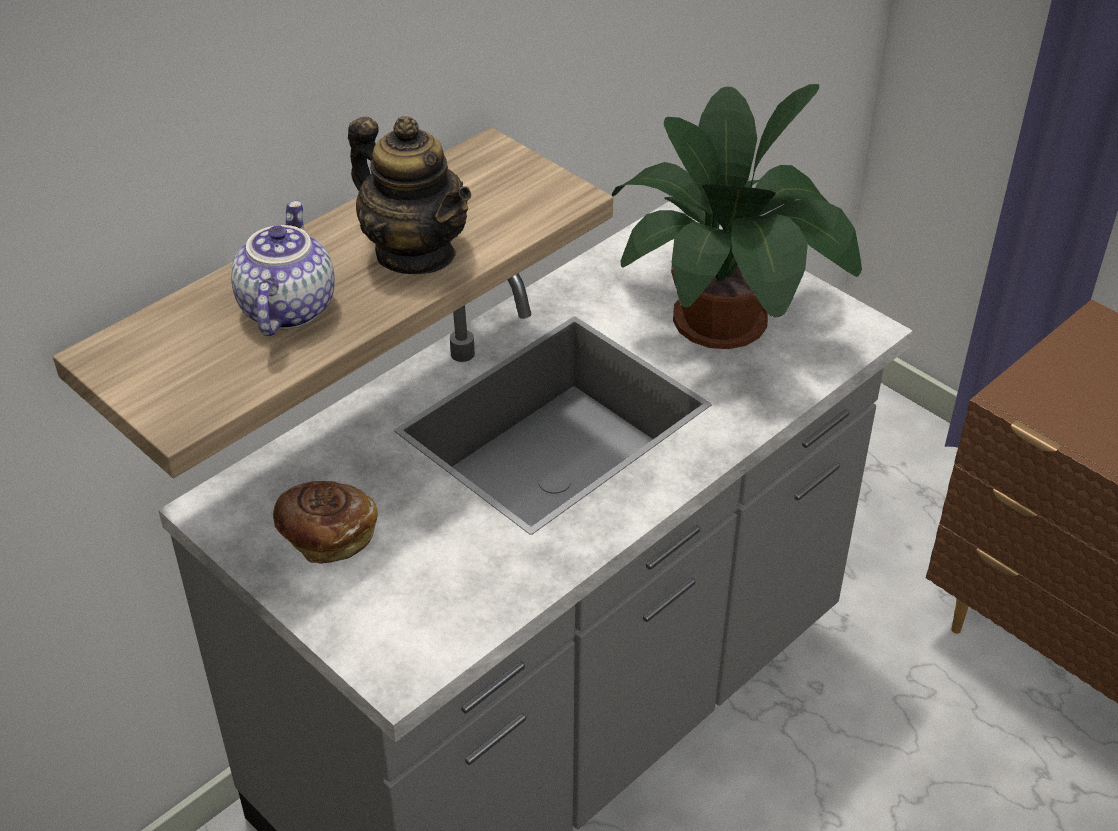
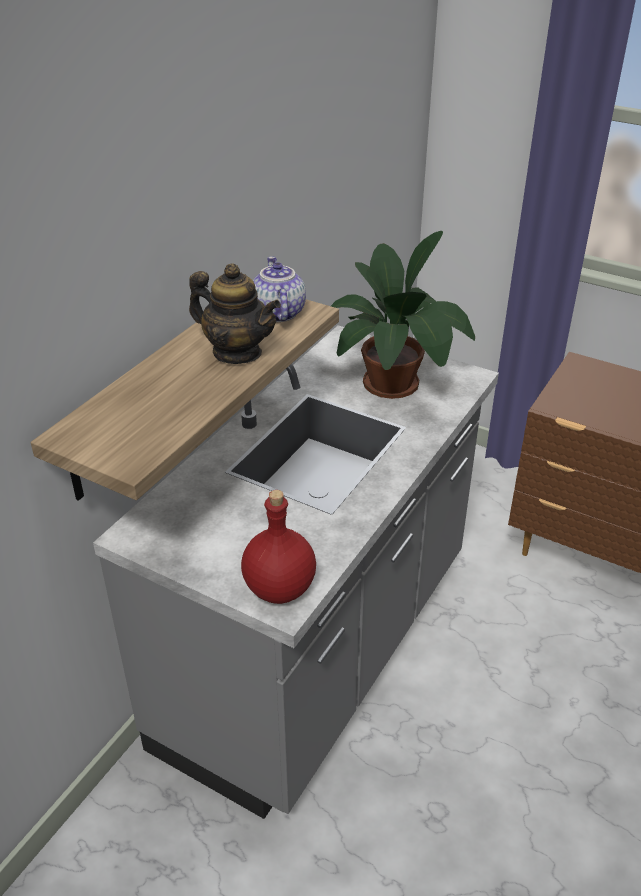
camera: 15 degrees left, 5 degrees down
(285, 308) = (170, 393): teapot -> teapot (277, 313)
(326, 536) = (207, 537): bread -> none
(404, 642) = (281, 588): none -> red bottle

